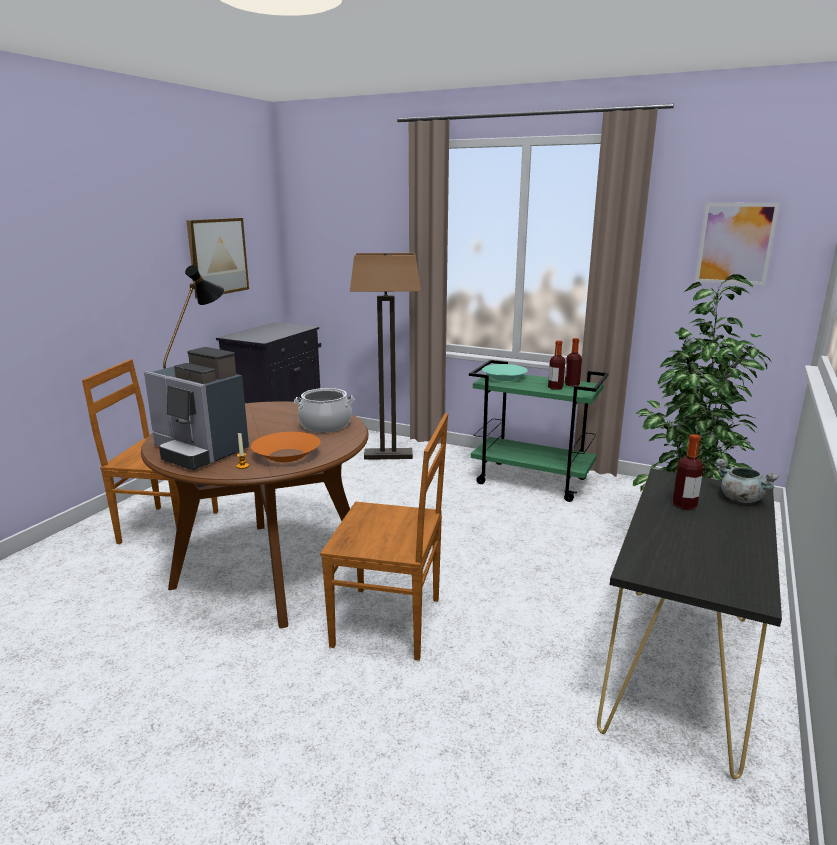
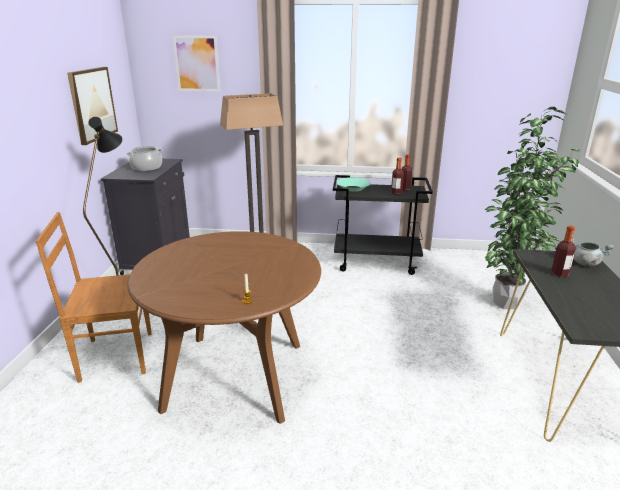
camera: 20 degrees left, 5 degrees up
(199, 451) = (194, 293): coffee machine -> none
(286, 455) = (272, 284): orange bowl -> none
(325, 425) = (273, 251): cooking pot -> cooking pot (146, 168)
(390, 622) = (359, 397): brown chair -> none
(533, 481) = (377, 262): green cart -> black cart
(735, 244) = (509, 79): picture -> picture (197, 63)

